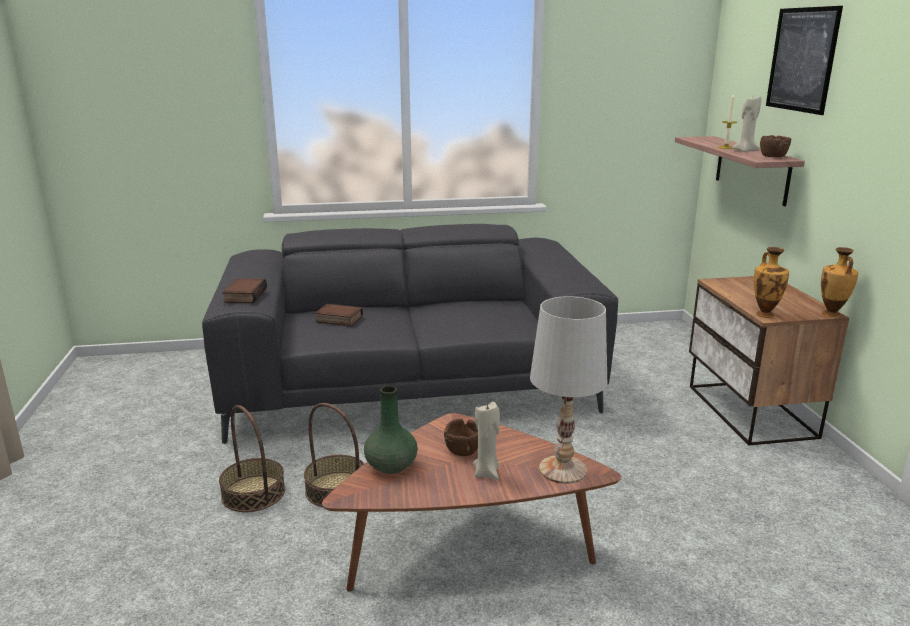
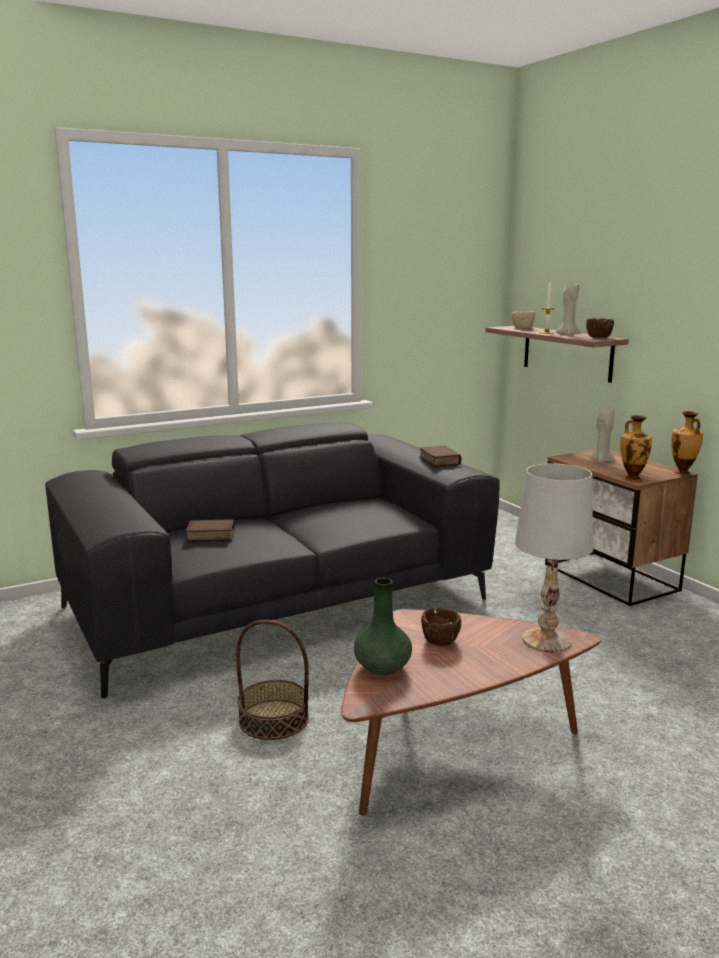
camera: 20 degrees left, 5 degrees down
(244, 295) = (118, 516): book -> book (438, 460)
(253, 493) = (181, 742): basket -> none
(487, 473) = (481, 656): beige candle -> beige candle (602, 461)
(712, 140) = (522, 328): none -> beige bowl
(802, 59) = (614, 249): picture -> none

